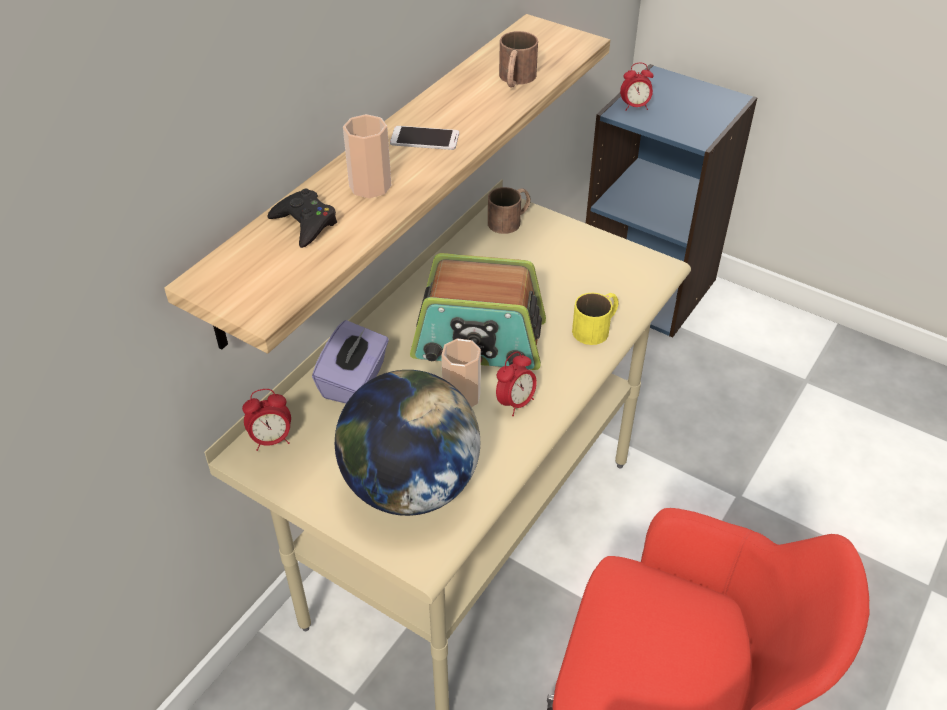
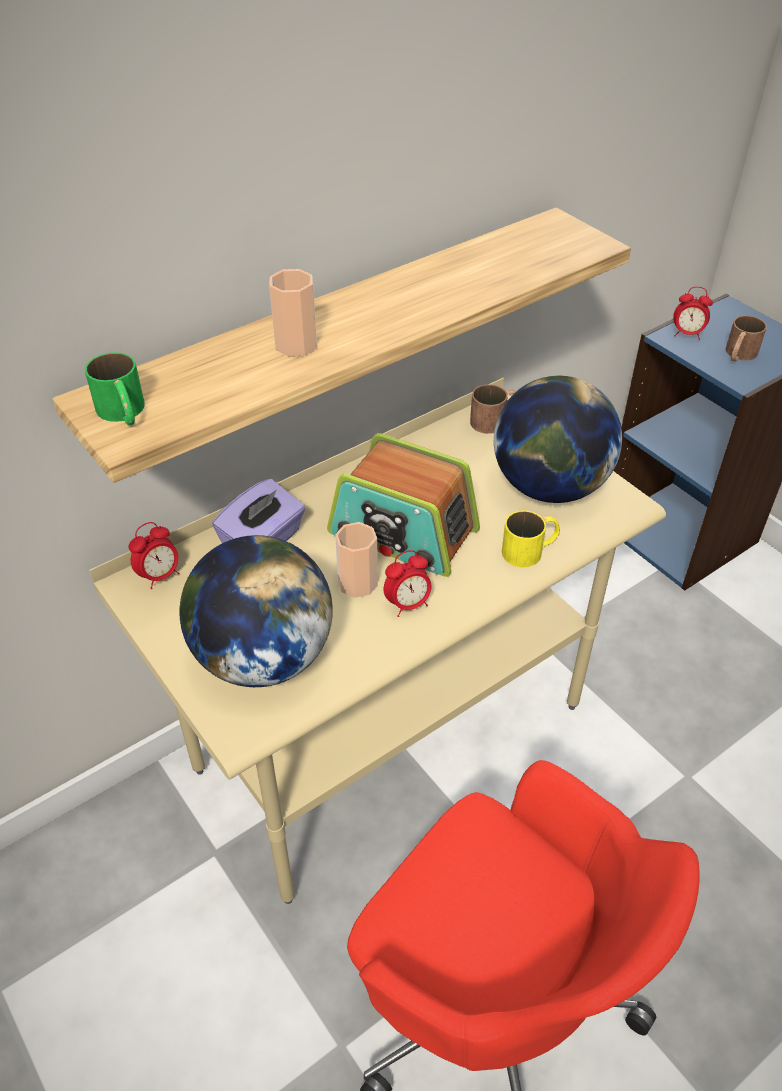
camera: 20 degrees right, 0 degrees up
(246, 286) = (123, 413): none -> green mug
(272, 440) = (160, 576): alarm clock -> alarm clock turned 45 degrees counterclockwise
(305, 223) = (213, 367): black game controller -> none
(424, 139) = (377, 310): phone -> none
(515, 79) = (504, 270): brown mug -> brown mug (738, 355)
(585, 268) = (549, 487): none -> globe

